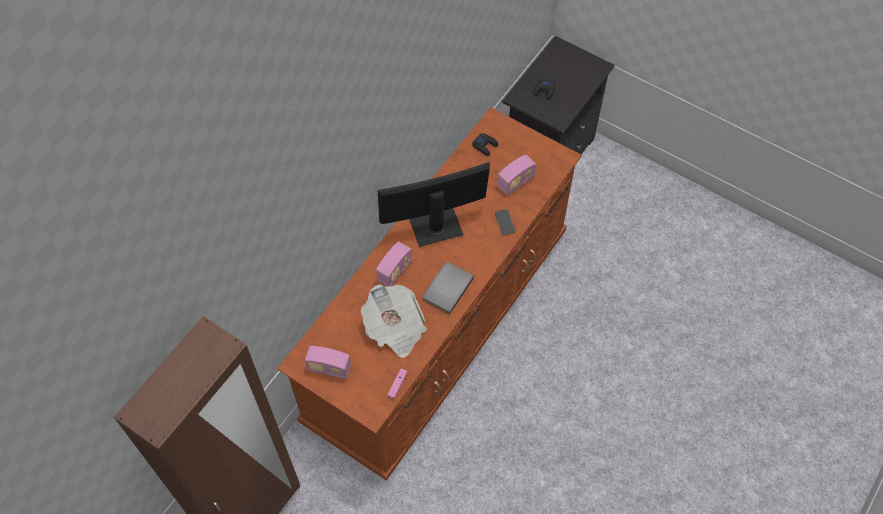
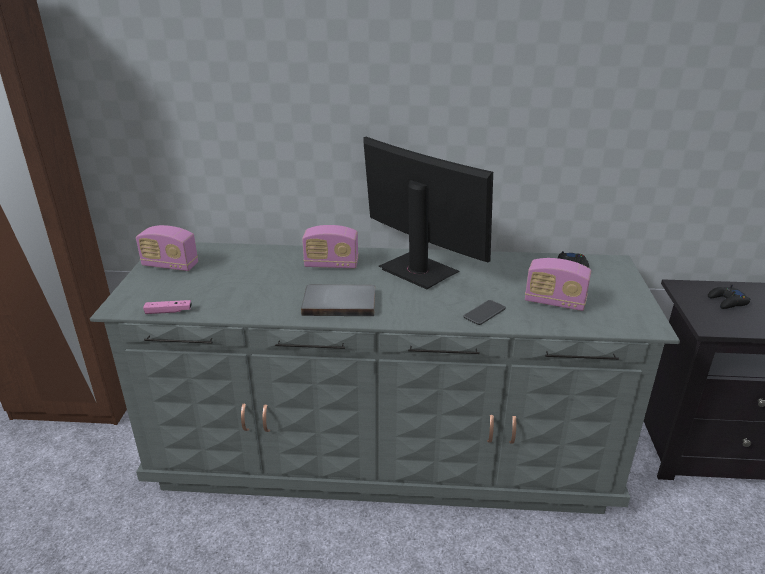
camera: 60 degrees right, 30 degrees down
(329, 368) = (170, 265): radio -> radio turned 60 degrees counterclockwise
(395, 328) = (252, 286): newspaper -> none
(439, 326) = (382, 452): brown dresser -> grey dresser

